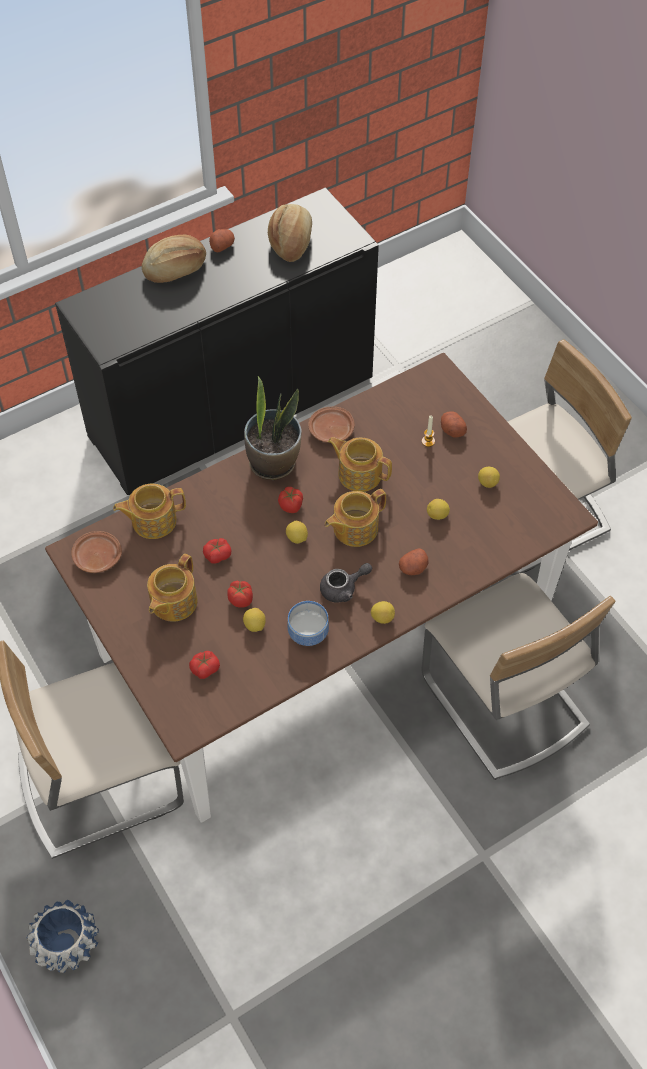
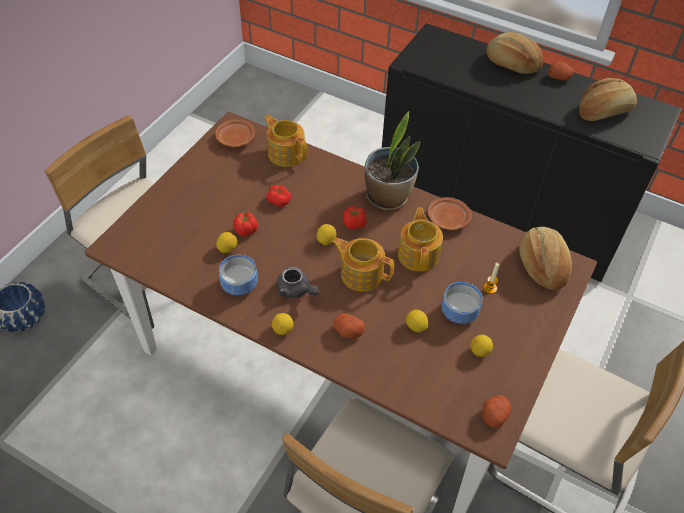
camera: 60 degrees right, 5 degrees down
(173, 602) = (221, 193): teapot -> none
(205, 668) = (172, 235): tomato -> none
(426, 392) = (542, 265): none -> bread
(439, 475) = (460, 311): none -> bowl
(452, 429) = (517, 300): potato -> potato (494, 415)

